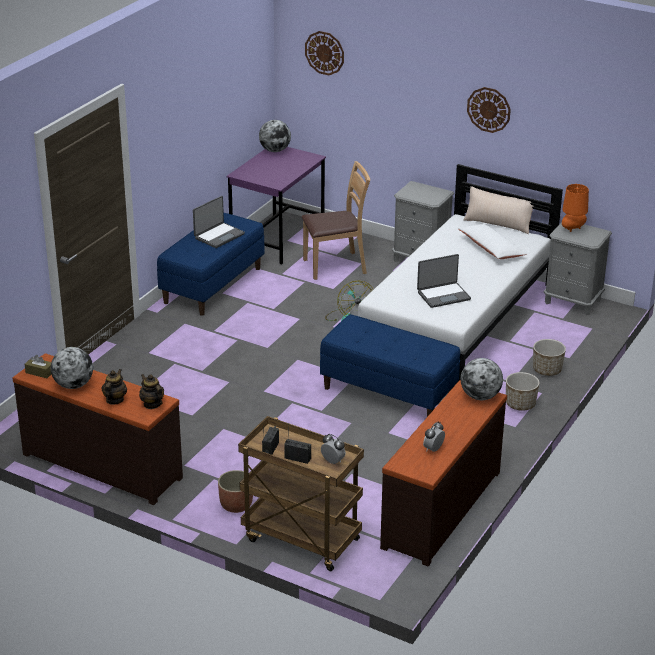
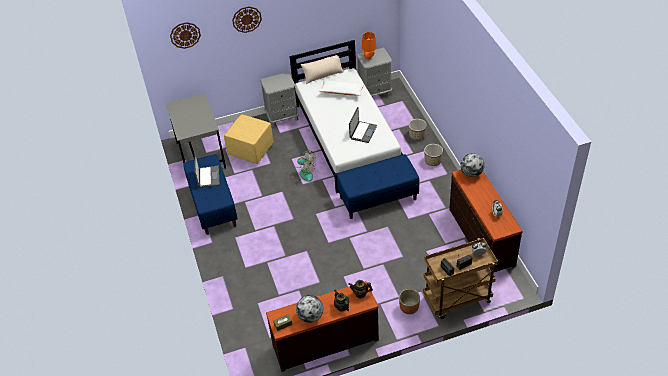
camera: 45 degrees left, 15 degrees up
(275, 150) = (174, 107): globe -> none
(277, 239) = (200, 155): purple desk -> grey desk
(335, 266) = (251, 150): brown chair -> yellow ottoman
(489, 109) = (302, 18): wall clock -> wall clock (246, 19)

